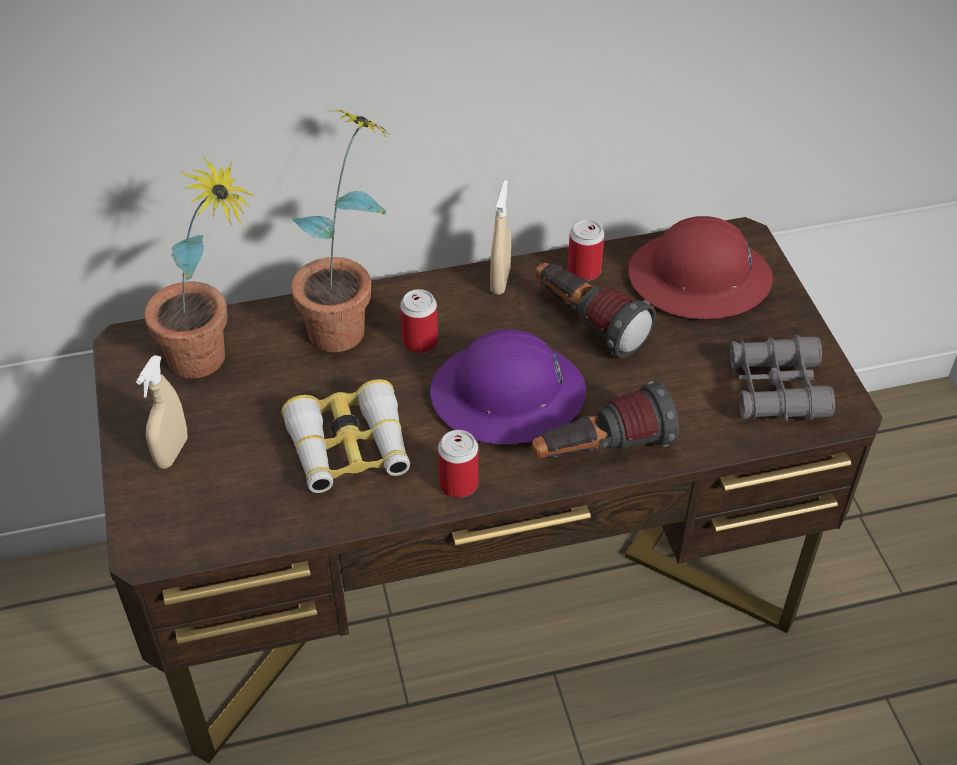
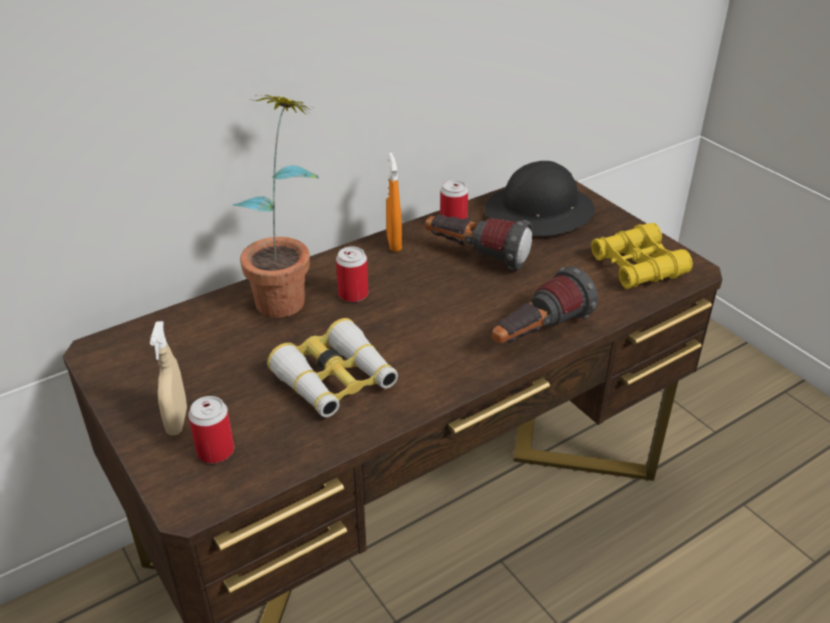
camera: 20 degrees left, 10 degrees down
(213, 361) = (183, 346): potted plant -> none
(458, 483) = (440, 383): can -> can (215, 451)
(500, 281) = (394, 243): beige spray bottle -> orange spray bottle
(508, 395) = (444, 314): purple hard hat -> none
(699, 279) = (539, 213): red hard hat -> black hard hat
(777, 389) = (637, 266): grey binoculars -> yellow binoculars

